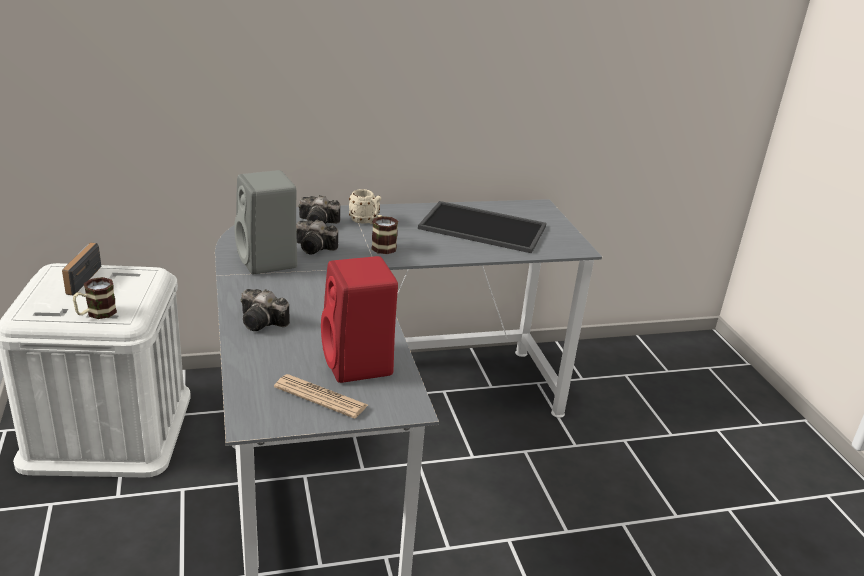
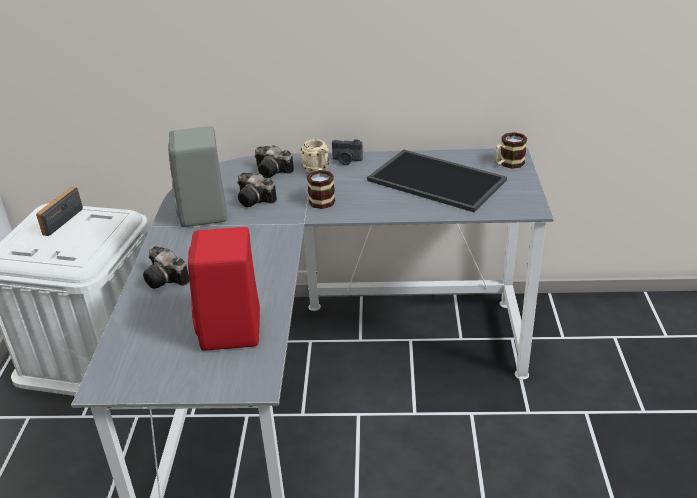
camera: 20 degrees right, 5 degrees up
(96, 313) = (58, 255): mug -> mug (507, 164)
(321, 397) = (178, 364): newspaper -> none
(387, 211) = (346, 161): none -> camera

